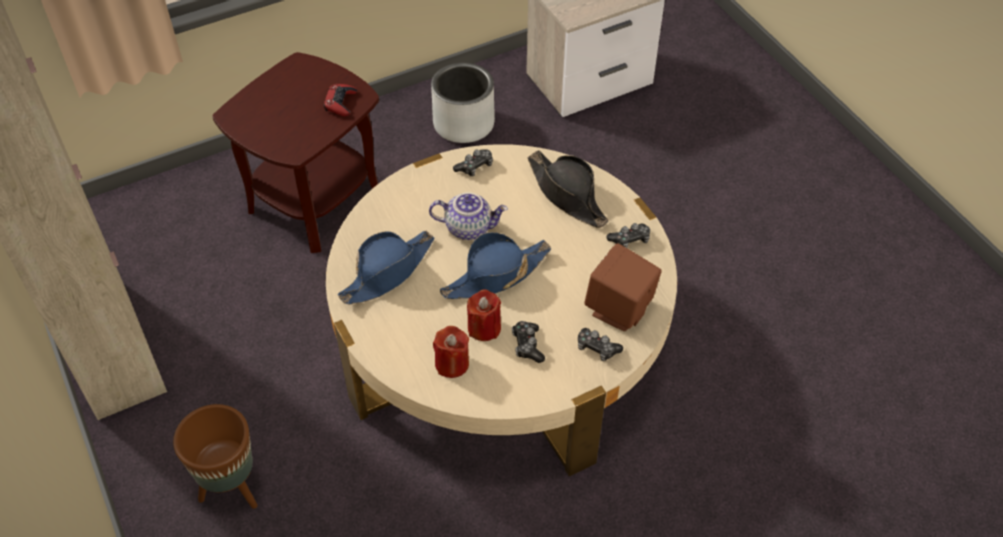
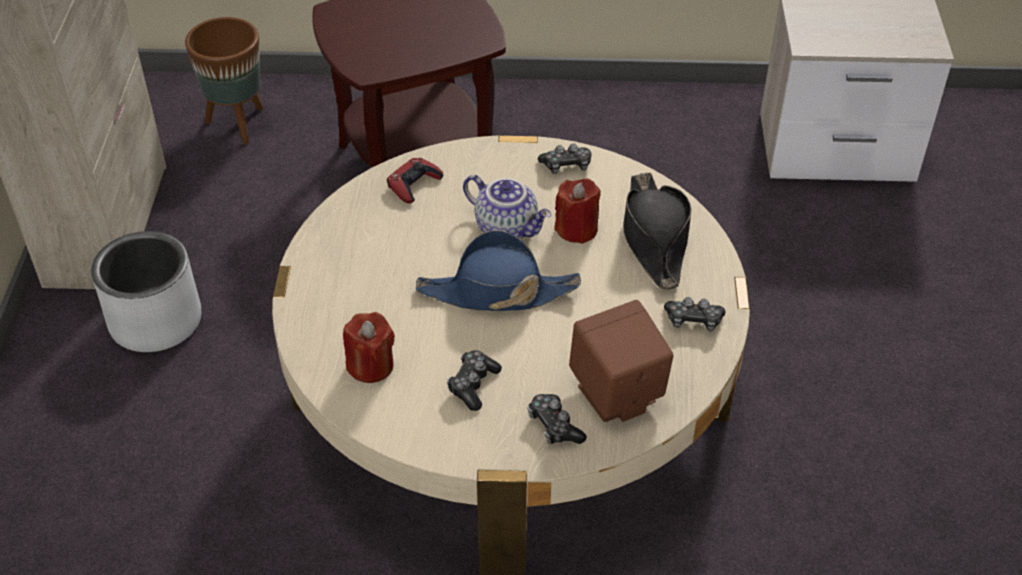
camera: 30 degrees right, 5 degrees down
(233, 488) = (113, 418): brown planter -> brown planter (239, 125)
(340, 103) = (457, 40): red game controller -> red game controller (414, 184)
(388, 272) = (379, 237): blue hat -> none
(464, 123) = (645, 142): grey planter -> grey planter (156, 320)
(484, 328) = (438, 343): red candle -> red candle (577, 229)

